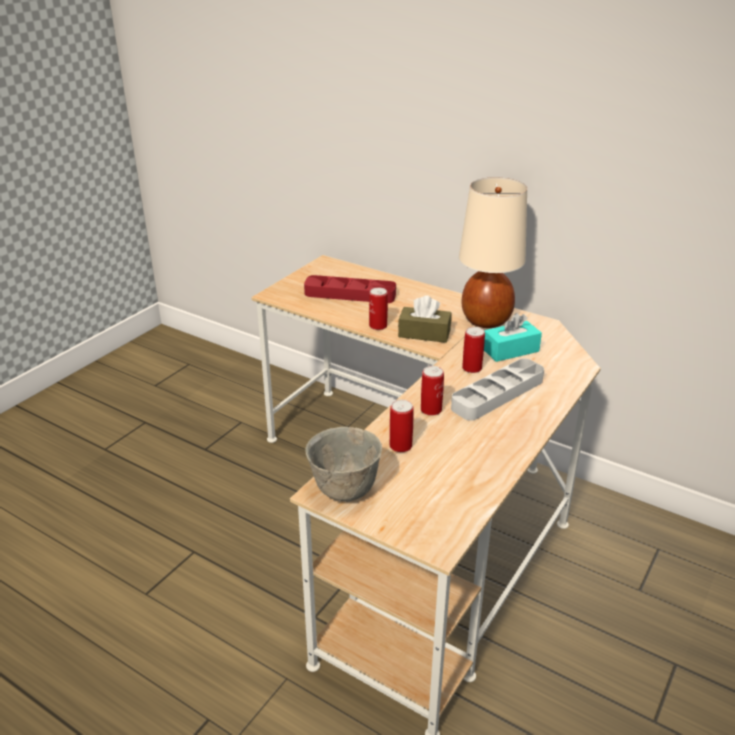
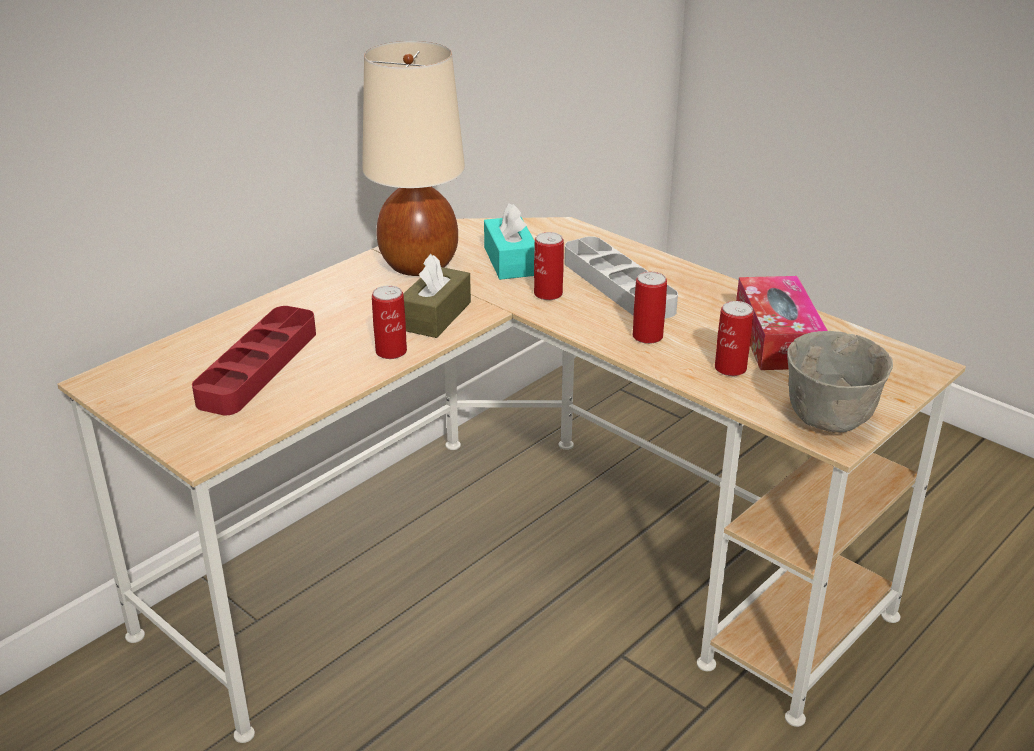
camera: 80 degrees left, 0 degrees up
(452, 467) = (777, 338): none -> tissue box

